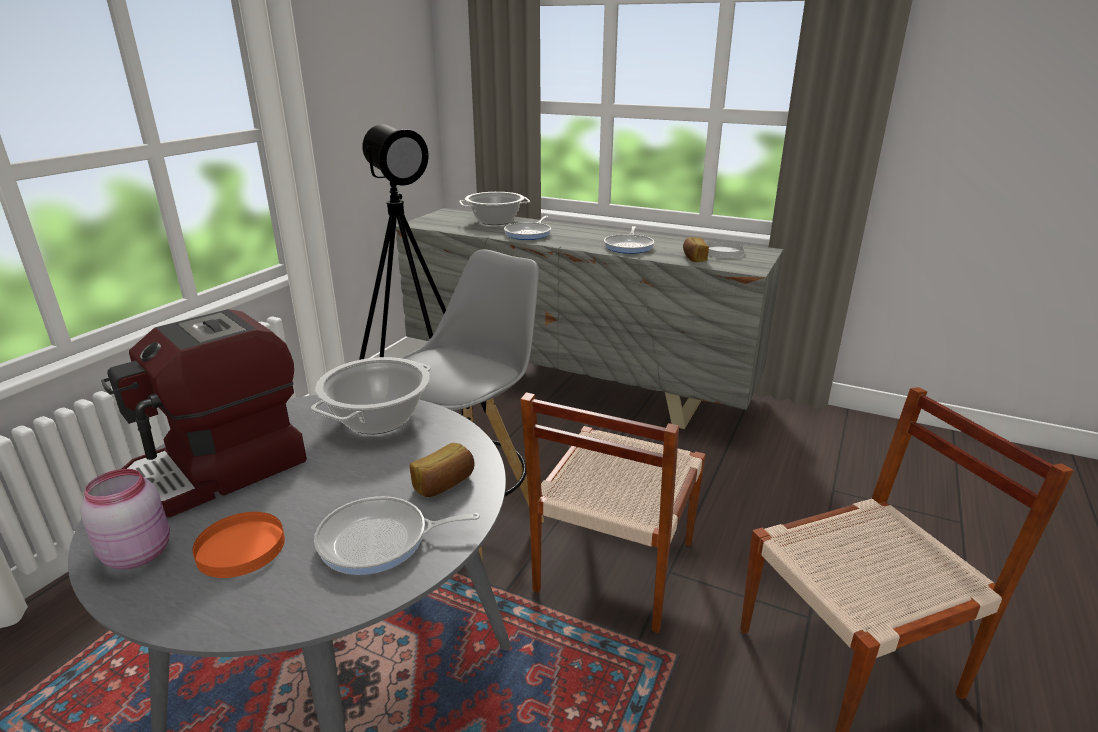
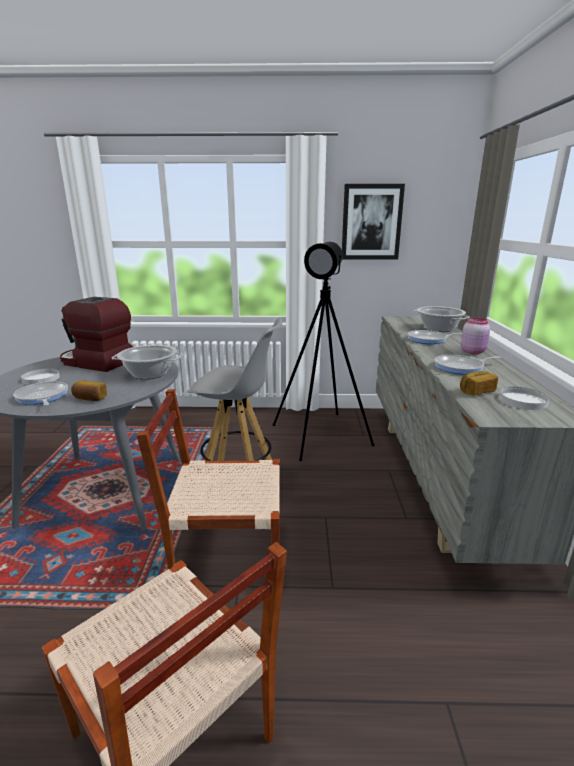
camera: 65 degrees right, 5 degrees down
(138, 552) = (41, 367): pink jar -> pink jar (473, 351)
(240, 548) = (40, 378): orange plate -> white plate
(347, 86) = (371, 222): none -> picture

